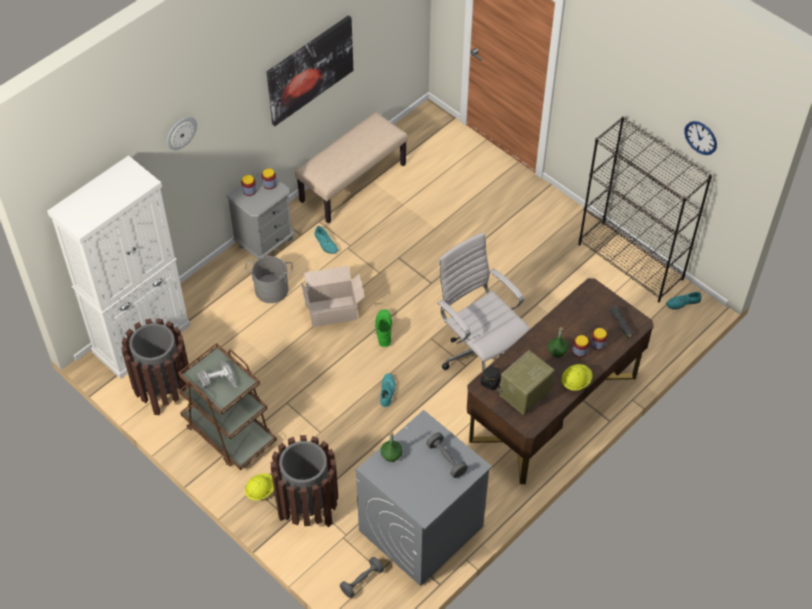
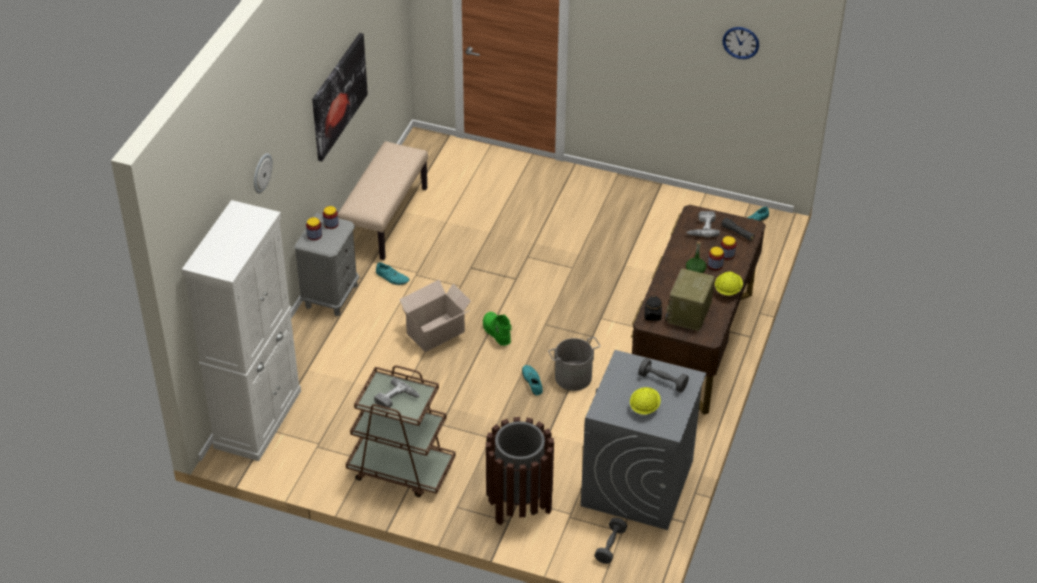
camera: 25 degrees left, 10 degrees down
(164, 390) = (310, 455): brown trash can -> none
(260, 490) = (464, 507): yellow hard hat -> yellow hard hat (644, 407)
(271, 289) = (363, 333): grey bucket -> grey bucket (573, 376)
(391, 454) = (610, 395): green bottle -> none
(479, 354) = (598, 322): white office chair -> none
(590, 307) = (701, 228): none -> power drill
(631, 262) = (688, 204): black bookcase -> none

